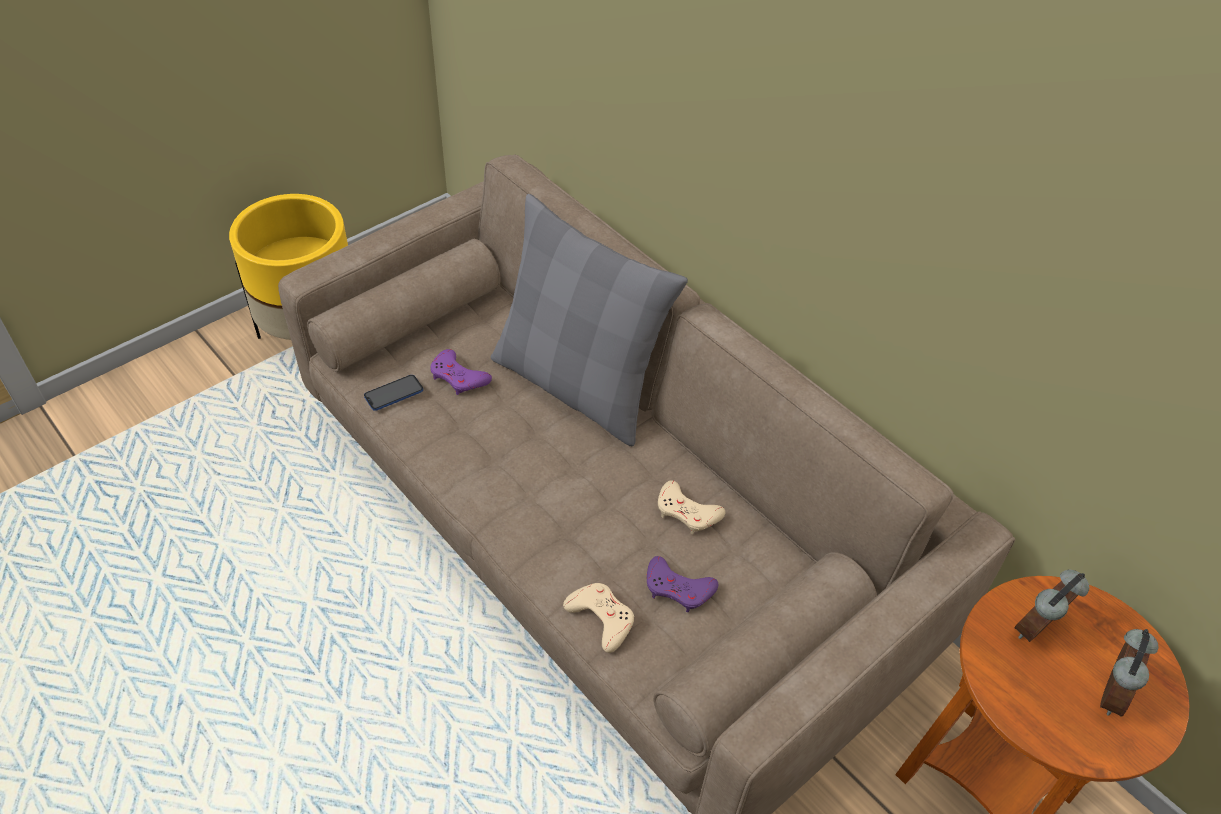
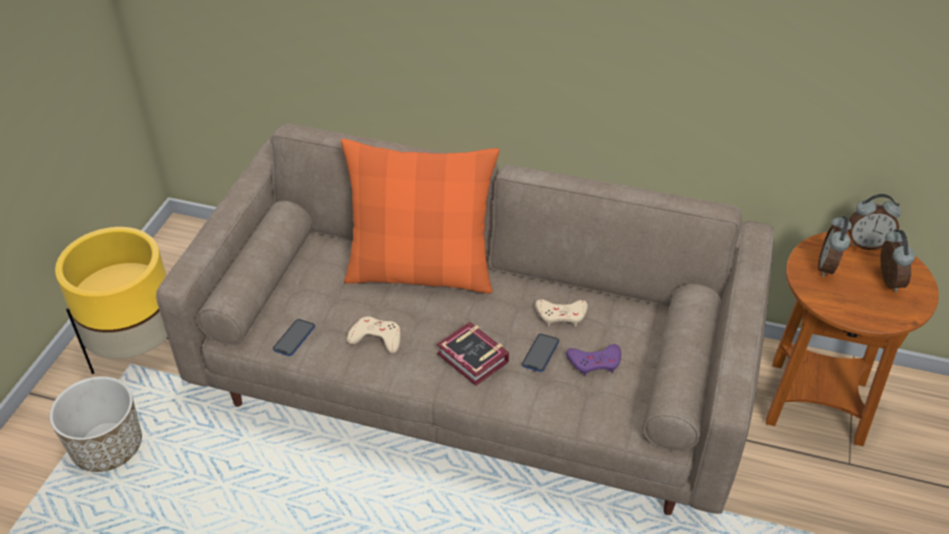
camera: 30 degrees left, 5 degrees down
(217, 417) = (108, 447): none -> planter
(458, 377) = (332, 305): purple game controller -> none
(548, 513) = (473, 360): none -> book
(577, 385) = (421, 272): grey pillow -> orange pillow
(601, 618) = (563, 405): beige game controller -> beige game controller (376, 338)
(626, 544) = (540, 353): none -> phone
(1122, 626) = (866, 244): none -> alarm clock

